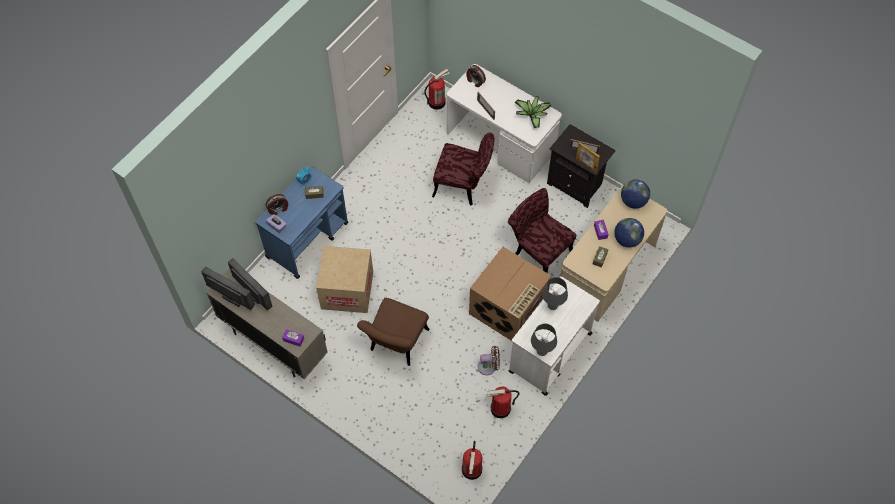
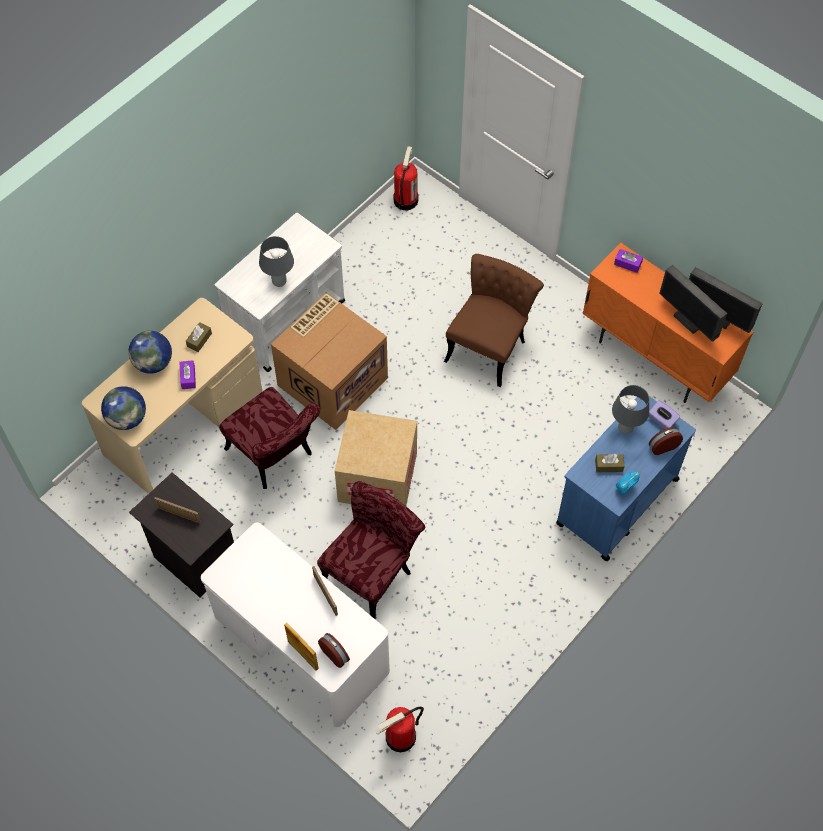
camera: 175 degrees left, 0 degrees up
(274, 344) = (654, 358): beige cabinet -> orange cabinet
(347, 290) = (556, 422): cardboard box -> cardboard box (377, 477)
(463, 186) = (372, 572): red chair -> red chair turned 105 degrees clockwise
(488, 367) = (369, 309): brown fan -> none
(500, 409) = (362, 260): fire extinguisher -> none
(532, 115) = (249, 578): potted plant -> none
(541, 351) = (305, 229): grey table lamp -> grey table lamp (626, 429)
(586, 165) = (182, 489): picture frame -> picture frame (303, 655)

